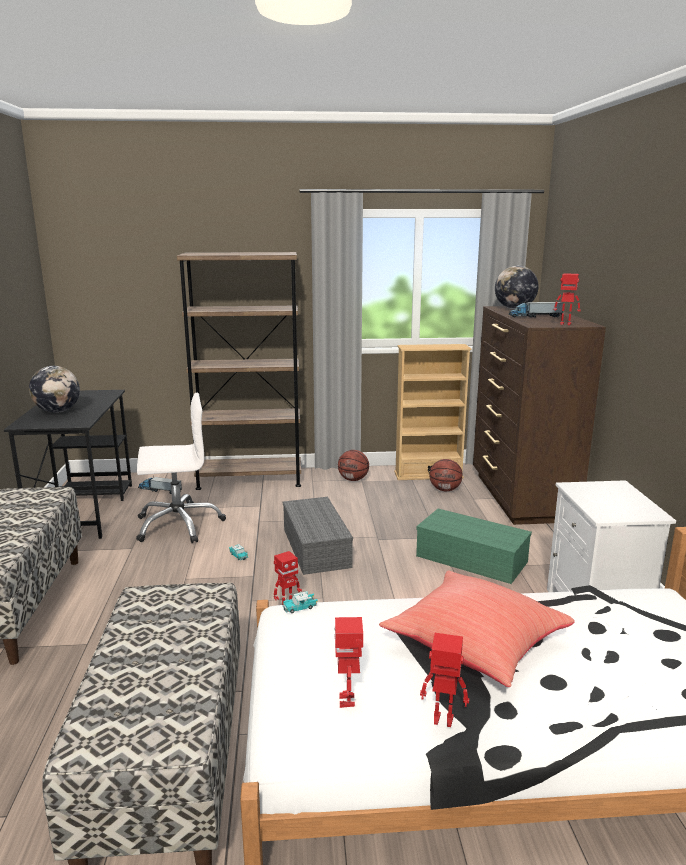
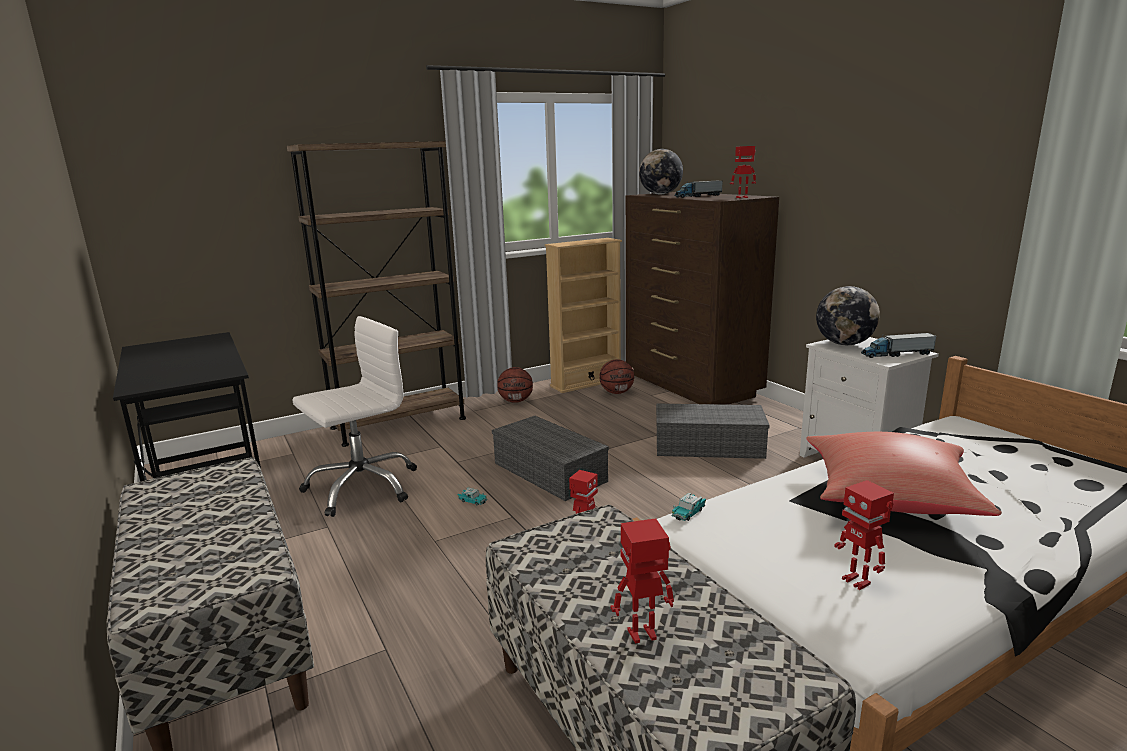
camera: 25 degrees left, 0 degrees up
(57, 411) = (169, 366): globe -> globe (844, 344)
(160, 490) = (295, 457): toy truck -> toy truck (896, 354)
(443, 721) = (959, 568): toy robot -> toy robot (643, 635)
(473, 559) = (710, 445): green storage box -> grey storage box

